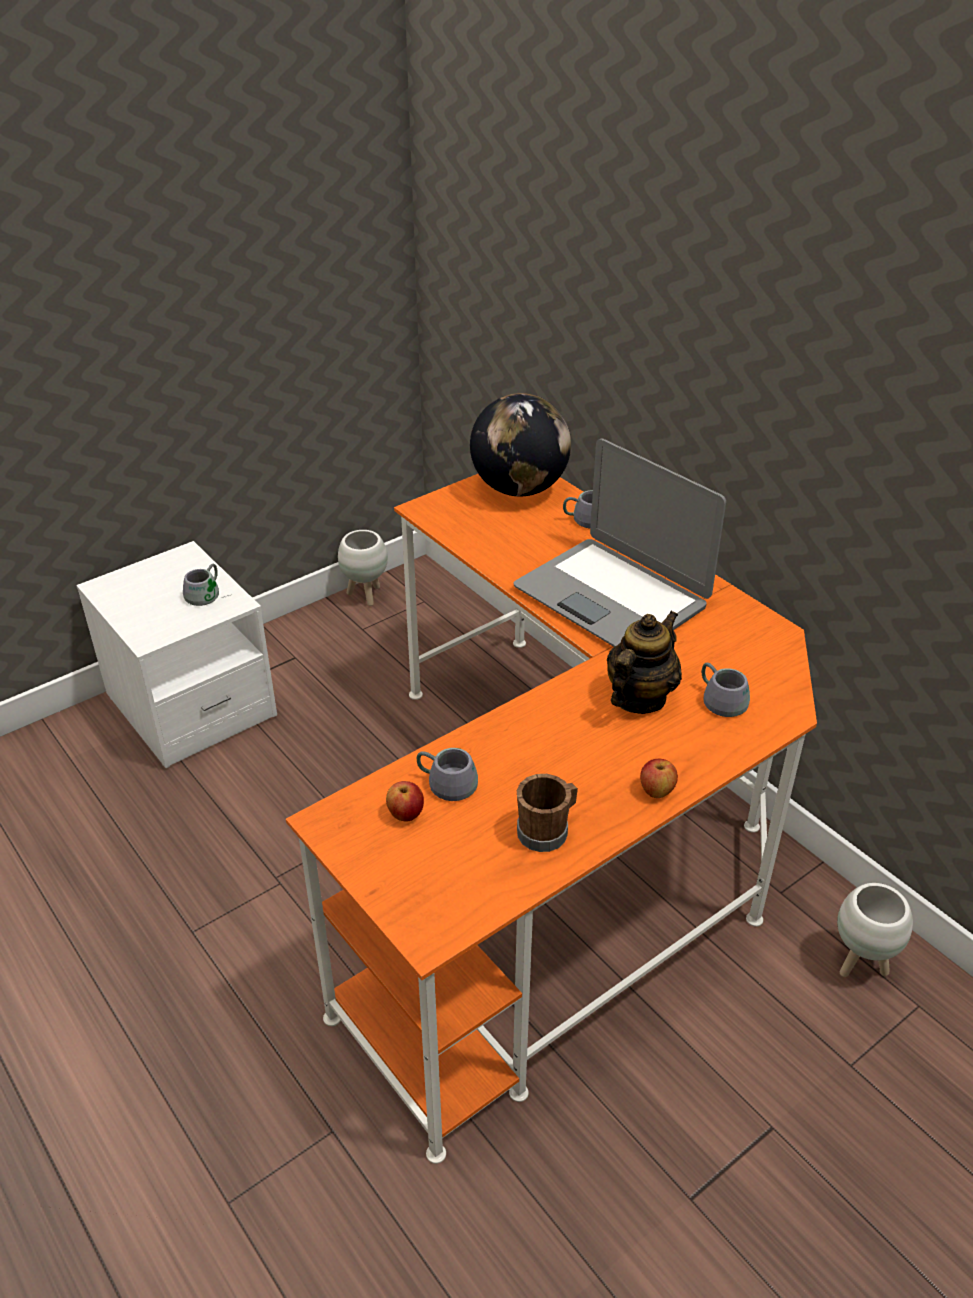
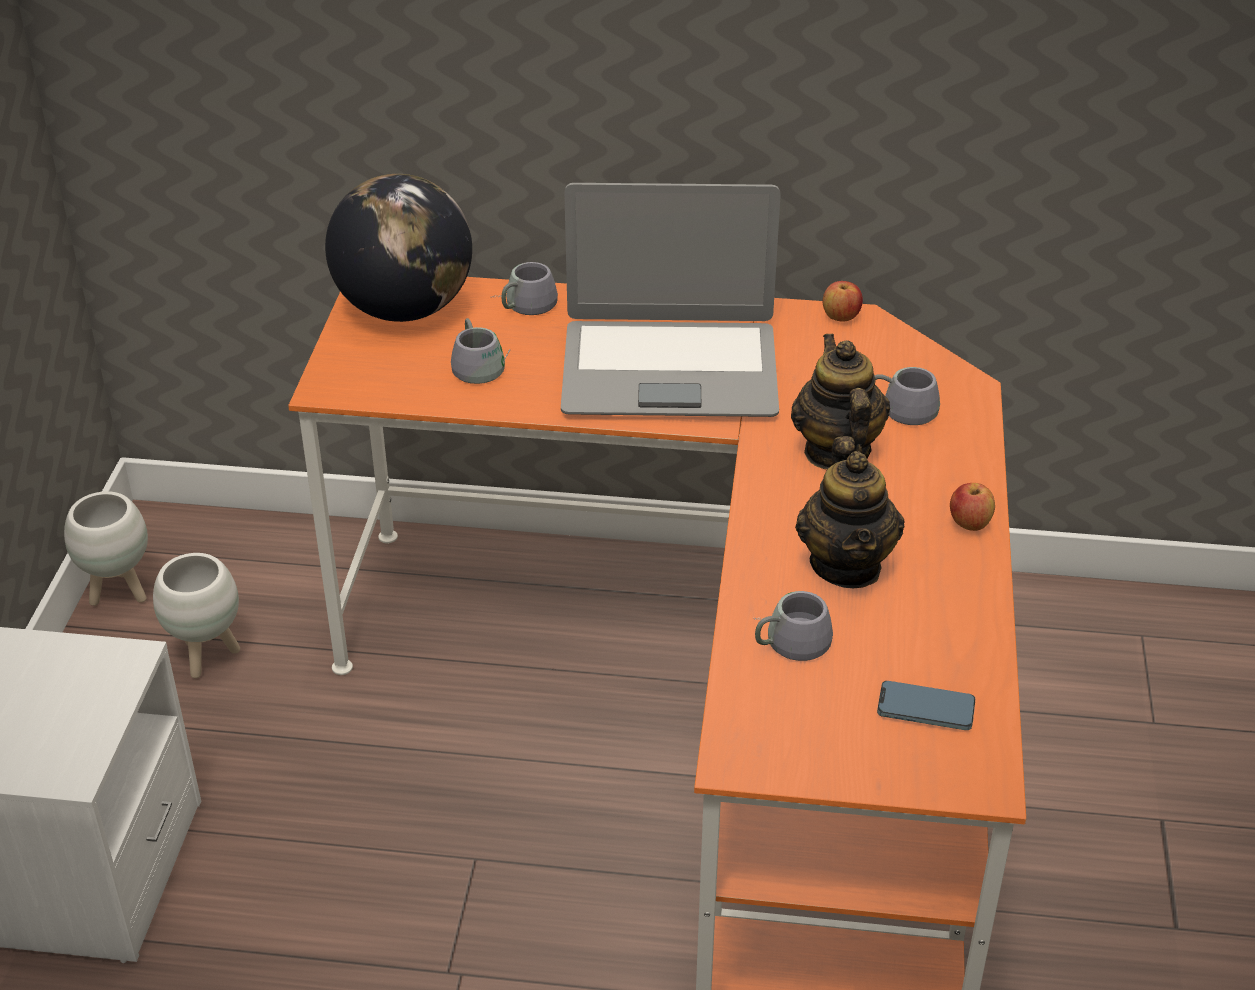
camera: 45 degrees left, 0 degrees up
(208, 594) = (72, 671): grey mug -> grey mug (482, 364)
(405, 814) = (799, 697): apple -> apple (841, 317)
(462, 873) = (925, 709): none -> phone
(544, 763) = (846, 565): none -> teapot
(547, 830) = (937, 621): brown mug -> none
(861, 964) = (1065, 633): white planter -> white planter (208, 656)

